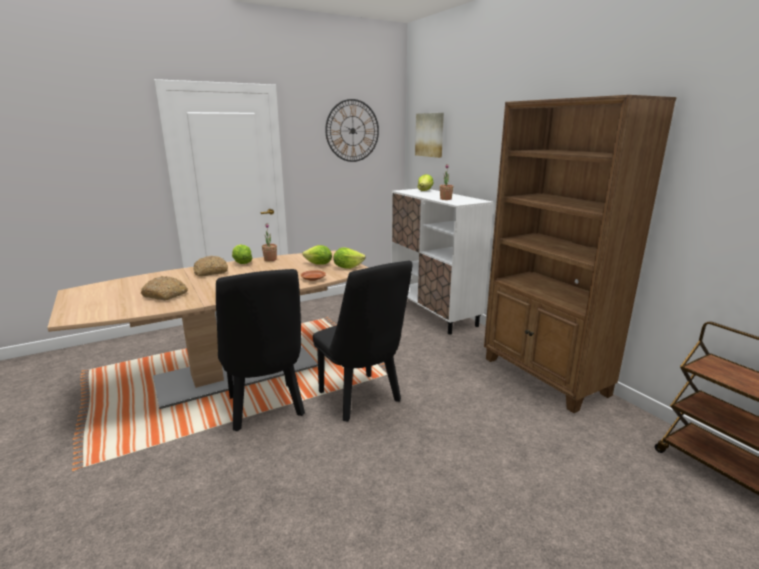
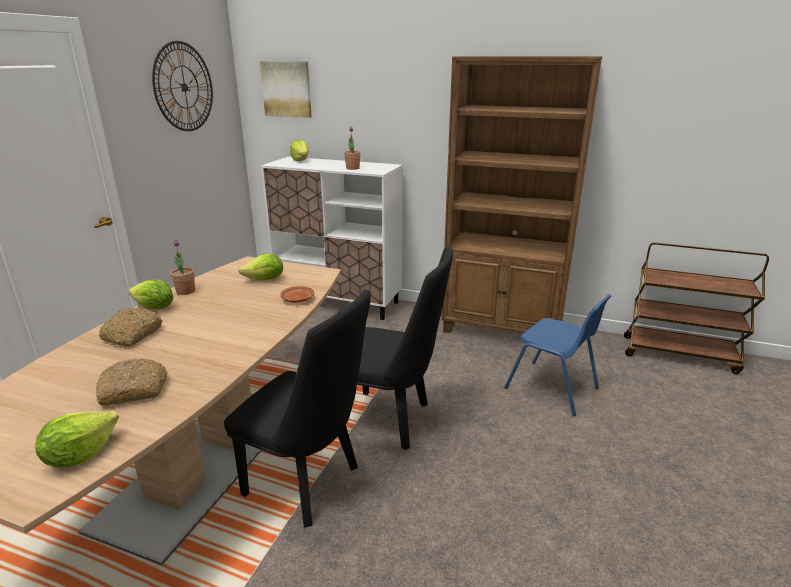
camera: 40 degrees left, 5 degrees up
(347, 267) = (306, 274): lettuce -> lettuce (80, 455)
(523, 439) = (553, 388): none -> blue chair

